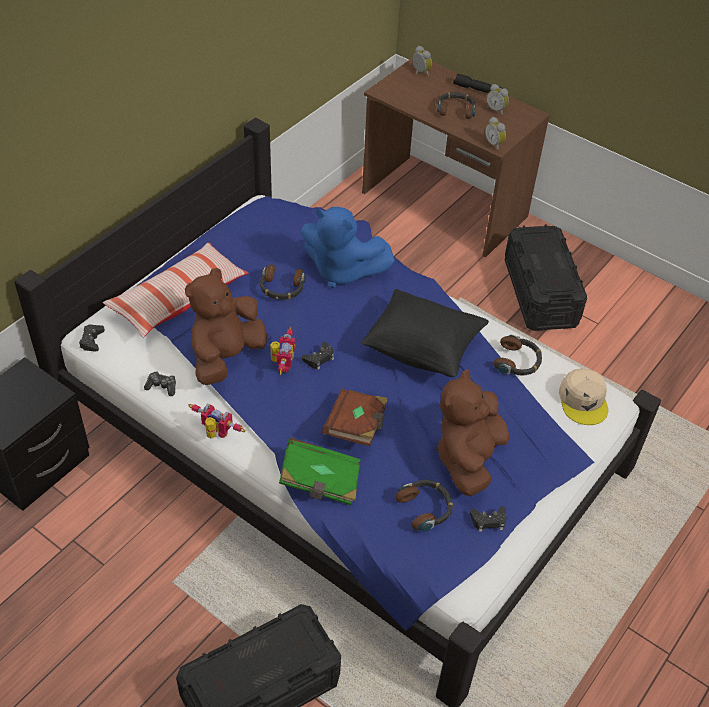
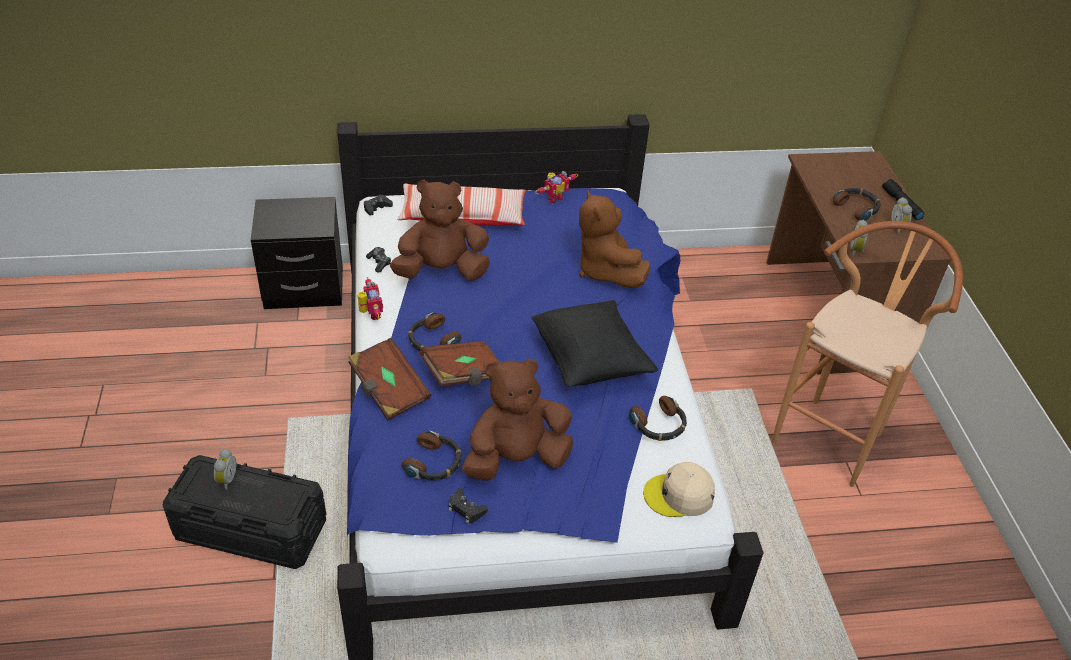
camera: 45 degrees right, 5 degrees down
(281, 288) = (542, 253): headphones -> headphones (432, 340)
(282, 364) = (470, 300): toy robot -> toy robot (553, 197)
(319, 358) = (502, 314): black game controller -> none
(320, 482) = (388, 390): green book -> brown book
(341, 271) = (606, 271): blue plush toy -> brown plush toy
(420, 73) = (862, 165): alarm clock -> alarm clock (226, 480)
(540, 293) = (834, 434): black storage box -> brown stool
(583, 400) = (679, 495): beige cap -> beige cap turned 45 degrees clockwise

